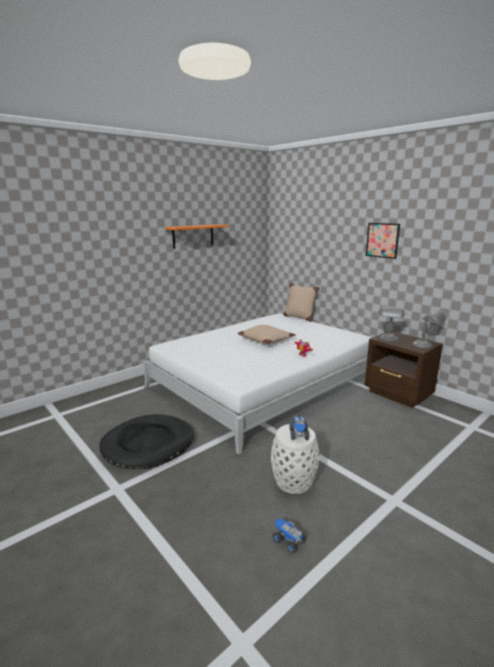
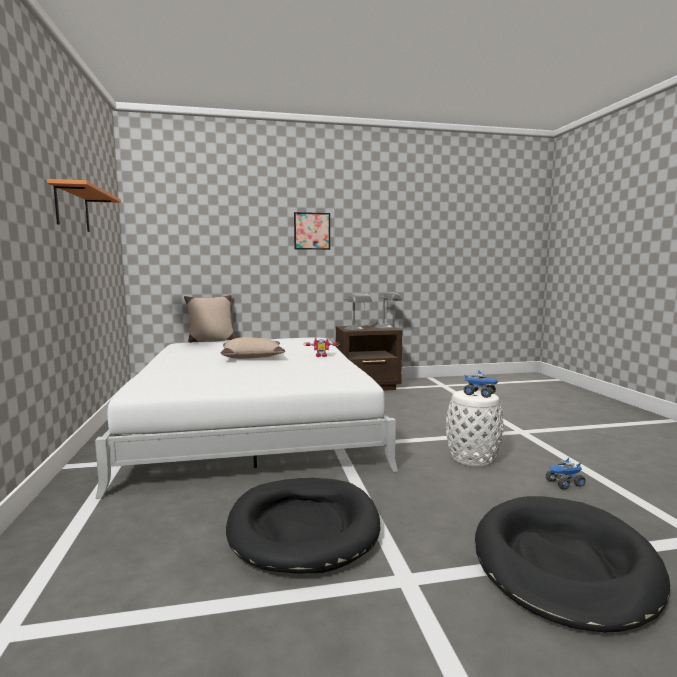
camera: 60 degrees left, 10 degrees down
(157, 549) = (563, 564): none -> black dog bed

